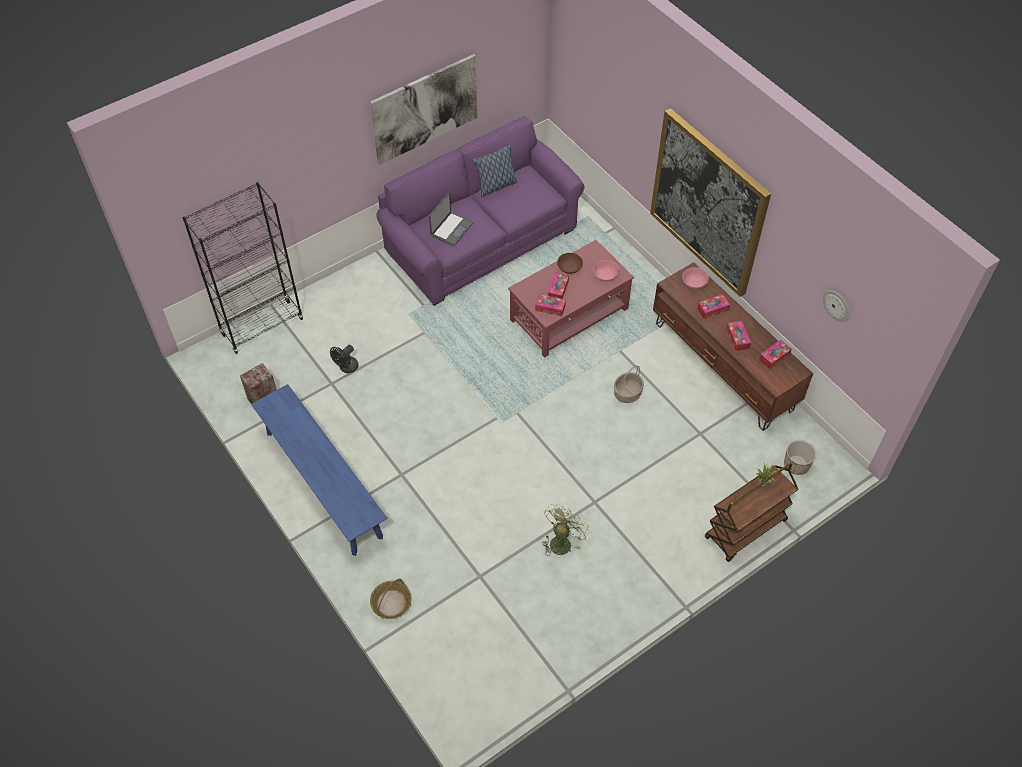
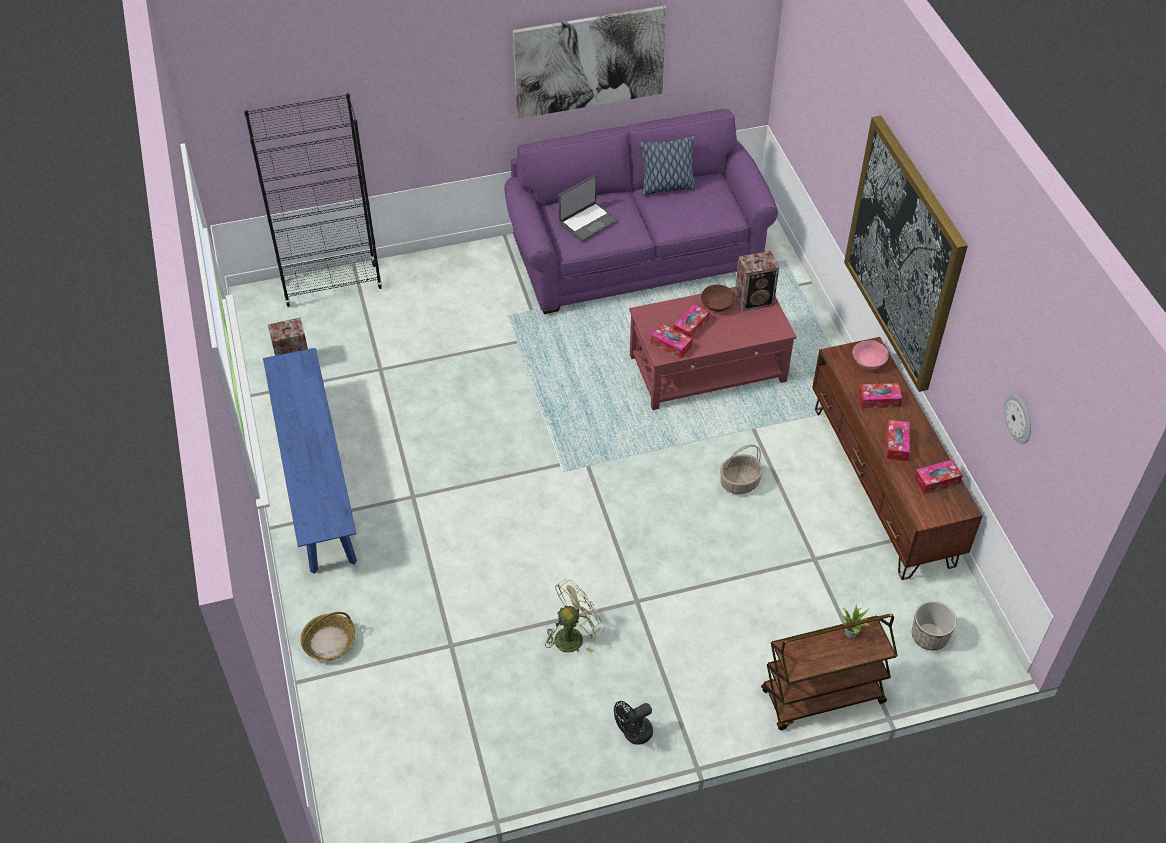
camera: 20 degrees right, 5 degrees down
(346, 368) = (406, 357): black fan -> black fan (633, 734)
(594, 256) = (755, 299): none -> speaker
(605, 276) = (759, 326): pink bowl -> none

